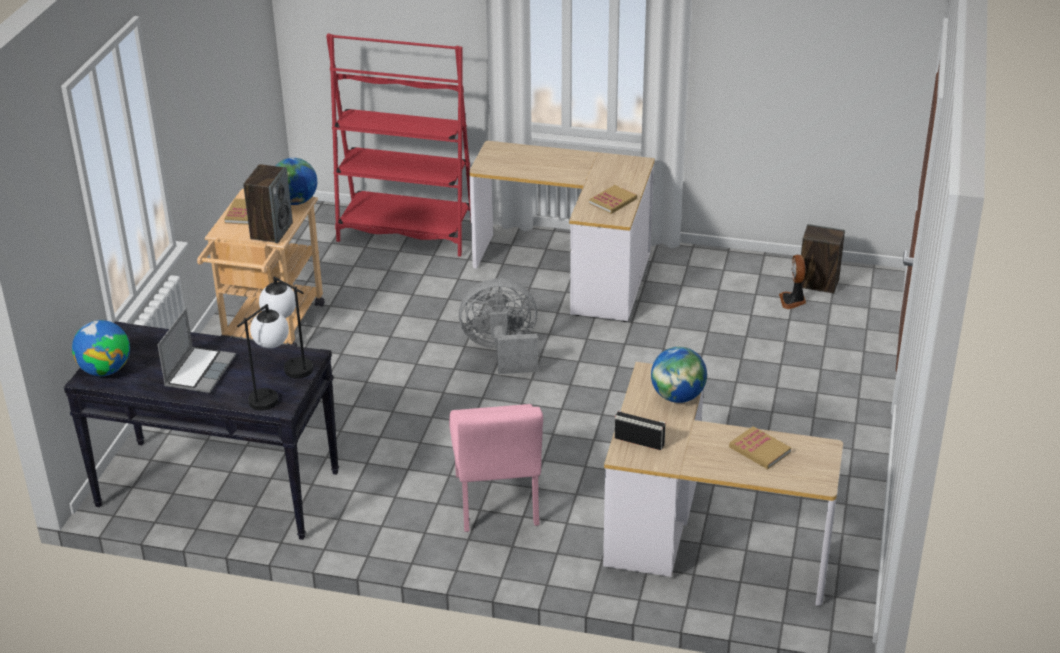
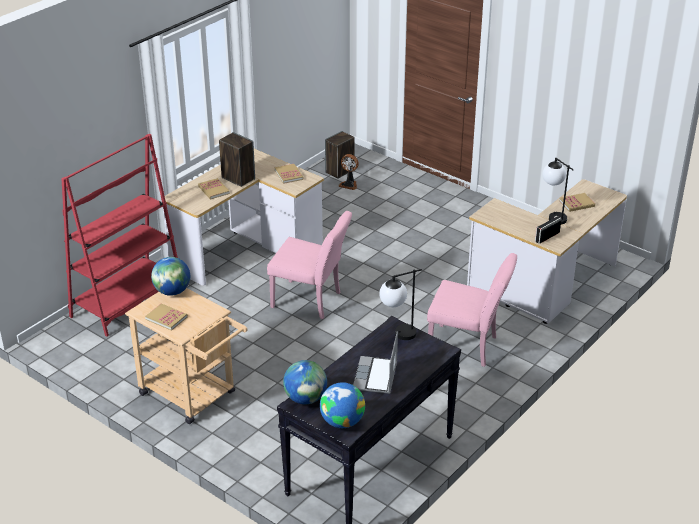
camera: 65 degrees left, 0 degrees up
(199, 371) = (376, 377): laptop -> laptop turned 120 degrees counterclockwise
(271, 231) = (205, 311): speaker -> speaker (238, 178)
(271, 395) = (427, 351): table lamp -> table lamp (552, 216)
(502, 351) = (311, 301): grey fan -> pink chair
(531, 165) = (213, 190): none -> book
(677, 397) = (513, 213): globe -> globe (305, 398)

